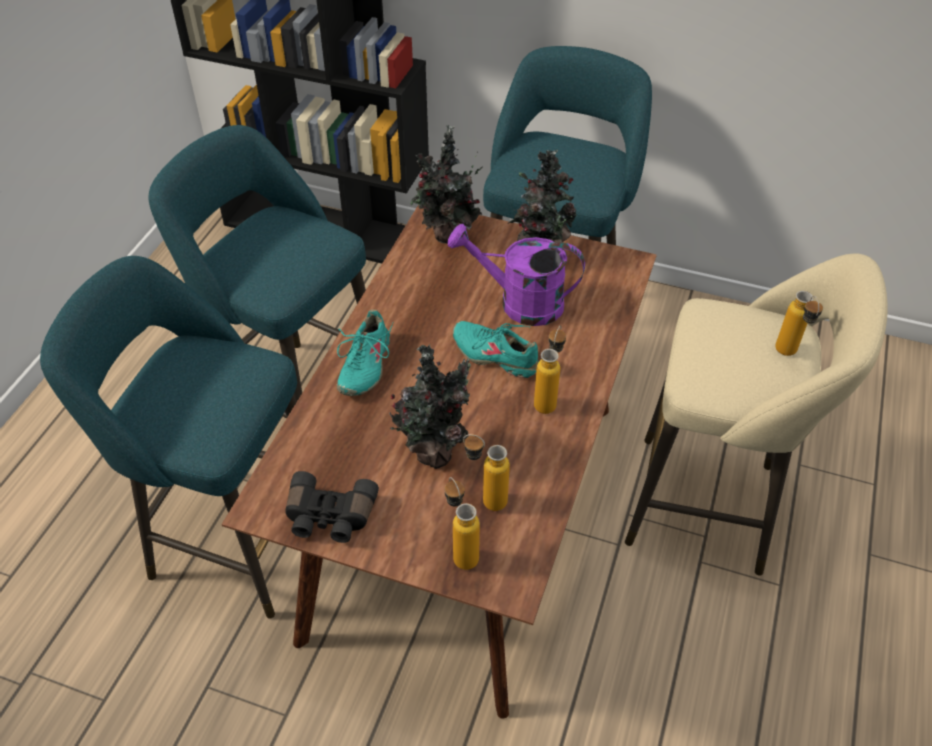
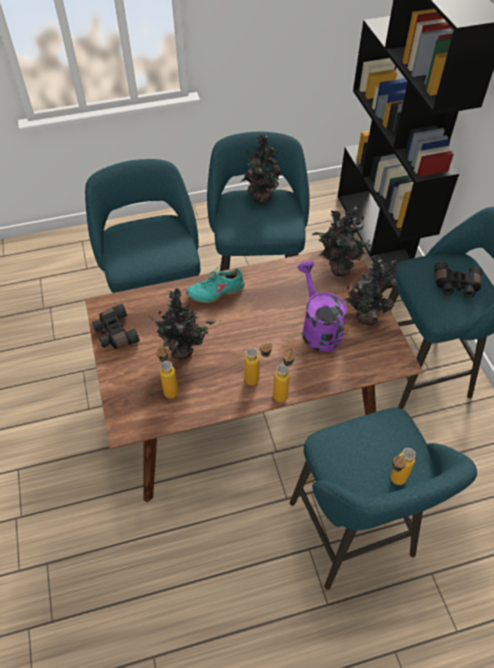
camera: 55 degrees right, 5 degrees up
(252, 235) = (260, 197): none -> potted plant
(461, 551) = (131, 395): bottle -> bottle (283, 391)
(495, 355) = (269, 339): turquoise shoe -> none
(568, 162) = (456, 286): none -> black binoculars
(711, 506) = (354, 535): beige stool -> turquoise stool

